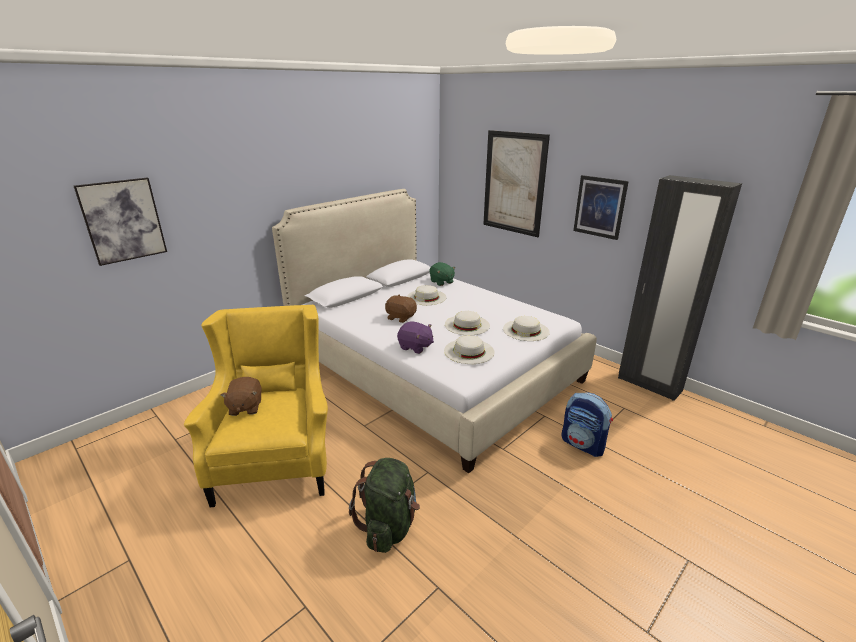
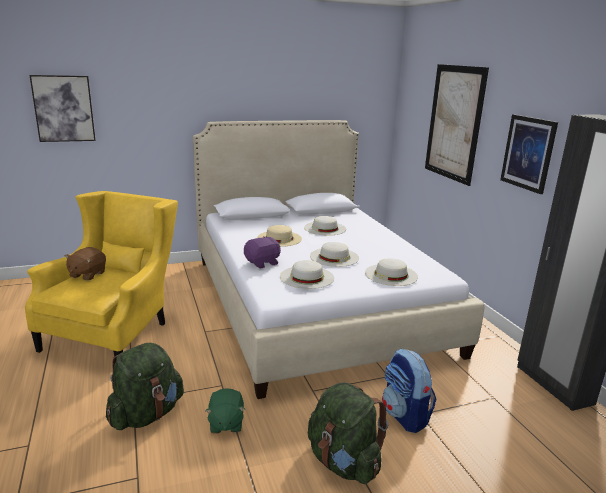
camera: 25 degrees right, 5 degrees down
(400, 317) = (279, 238): brown plush toy -> beige hat
(415, 347) = (262, 263): purple plush toy -> purple plush toy turned 90 degrees counterclockwise
(441, 282) = (356, 219): green plush toy -> green plush toy (225, 423)
(577, 500) = (343, 462): none -> green backpack

